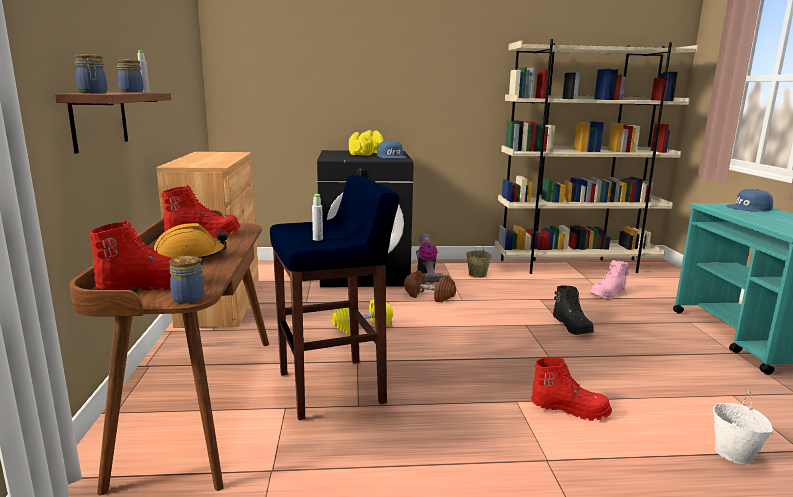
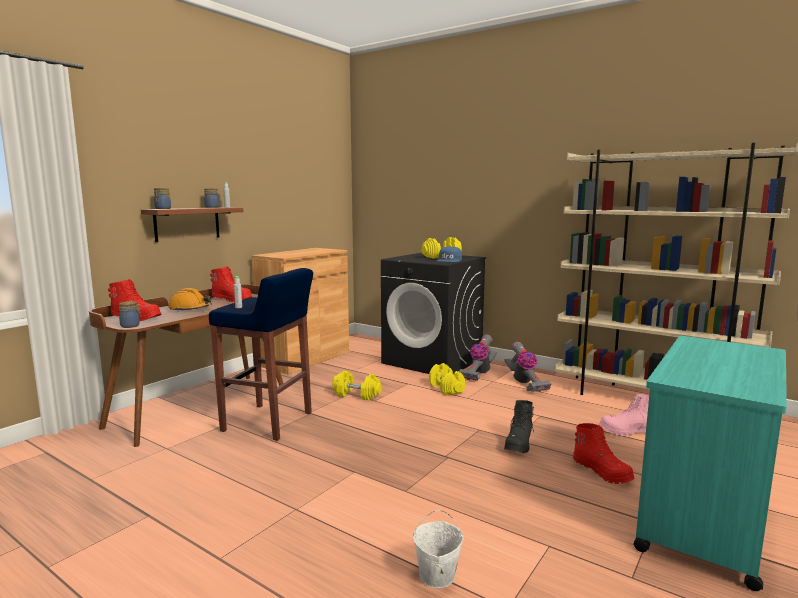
camera: 40 degrees right, 5 degrees down
(429, 296) = (446, 388): brown dumbbell -> yellow dumbbell
(477, 274) = (524, 383): beige bucket -> vacuum cleaner
(569, 409) = (378, 491): red boot -> red boot (602, 472)
(749, 208) = (741, 351): blue cap -> none

